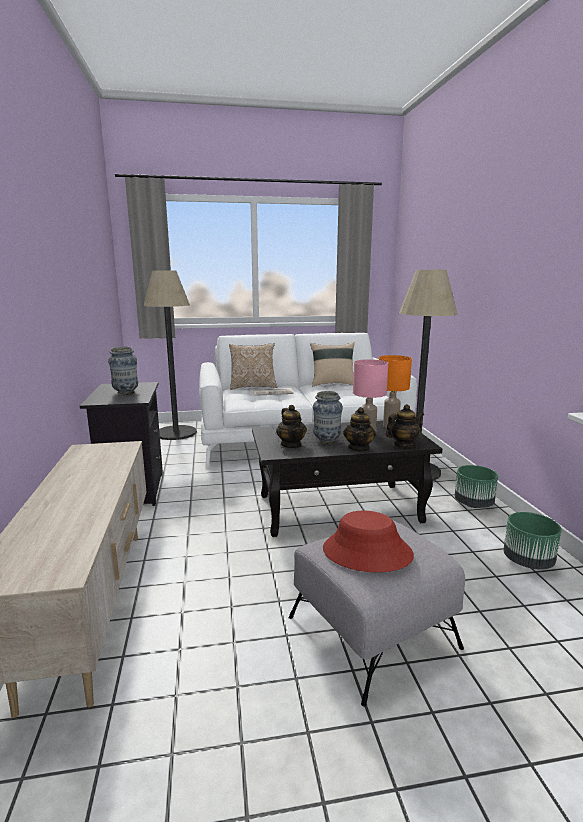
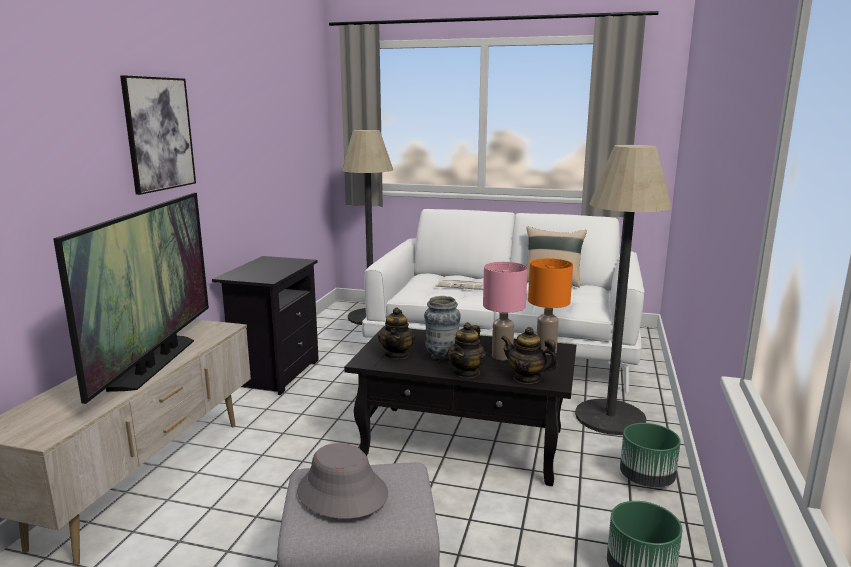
camera: 25 degrees right, 0 degrees up
(37, 257) = (159, 134): none -> picture
(95, 485) = (155, 363): none -> television
(126, 393) = (269, 269): vase -> none
(253, 387) = (450, 274): pillow -> none
(367, 552) = (342, 493): red hat -> grey hat
(403, 444) = (527, 378): teapot -> teapot turned 150 degrees counterclockwise

